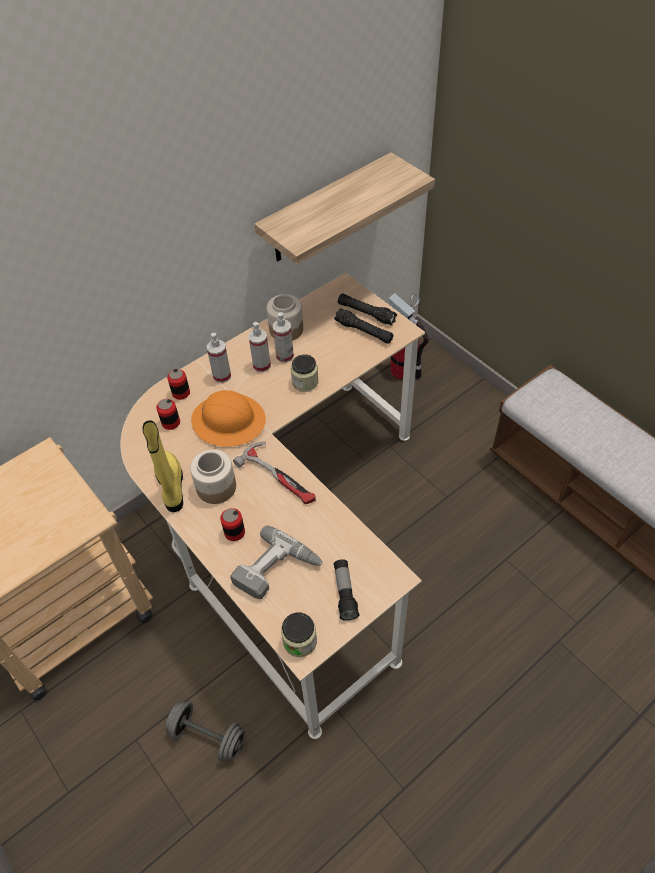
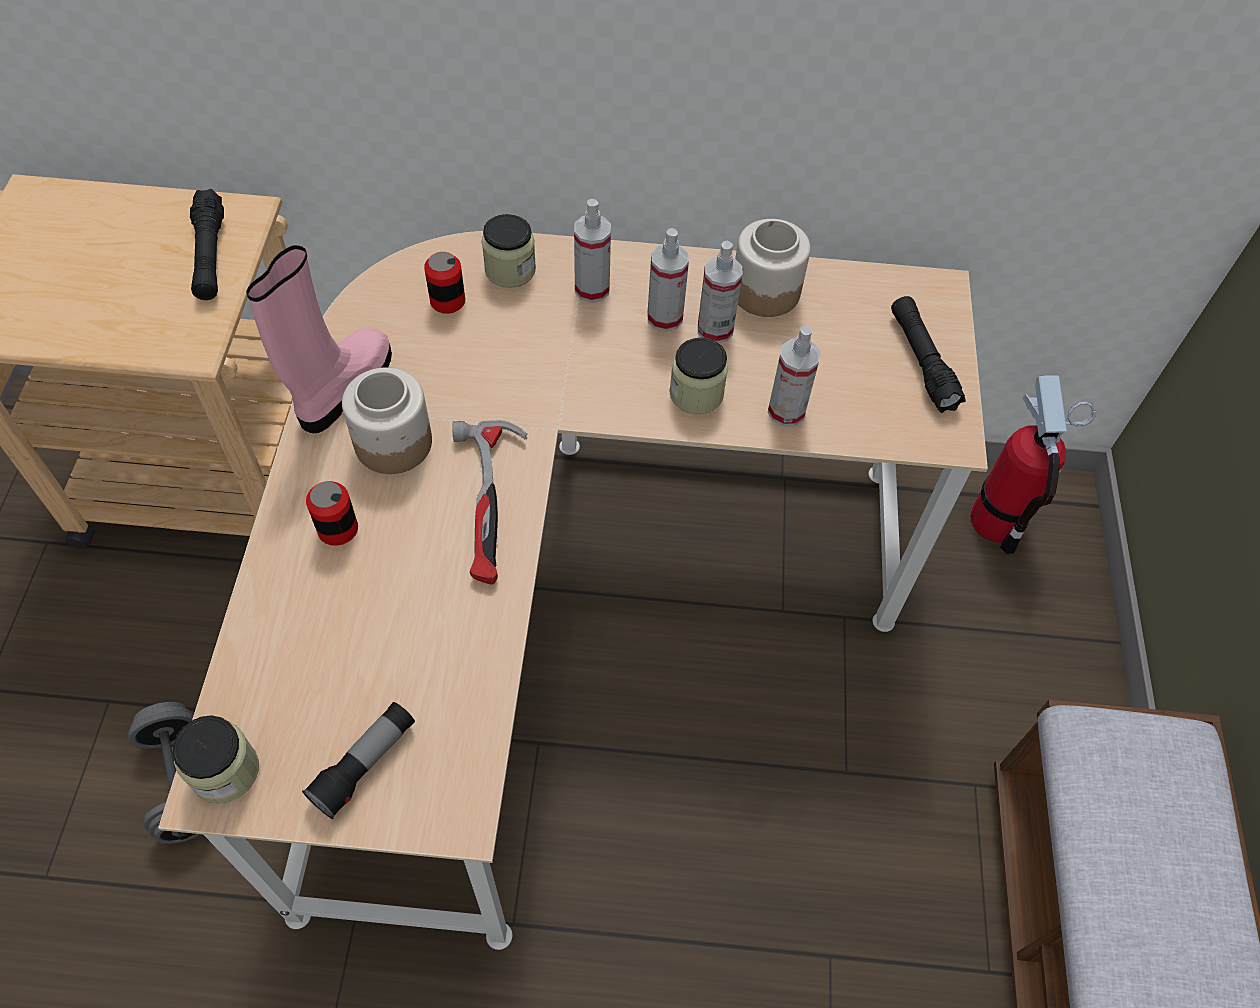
camera: 40 degrees right, 5 degrees up
(171, 486) = (343, 390): yellow boot -> pink boot
(181, 393) = (510, 270): can -> jar
(229, 421) = (523, 362): orange hard hat -> none
(277, 571) = (320, 639): power drill -> none
(326, 210) = (980, 122): shelf -> none
(342, 364) = (786, 411): none -> spray bottle
(364, 331) = (883, 387): black flashlight -> black flashlight (210, 255)

